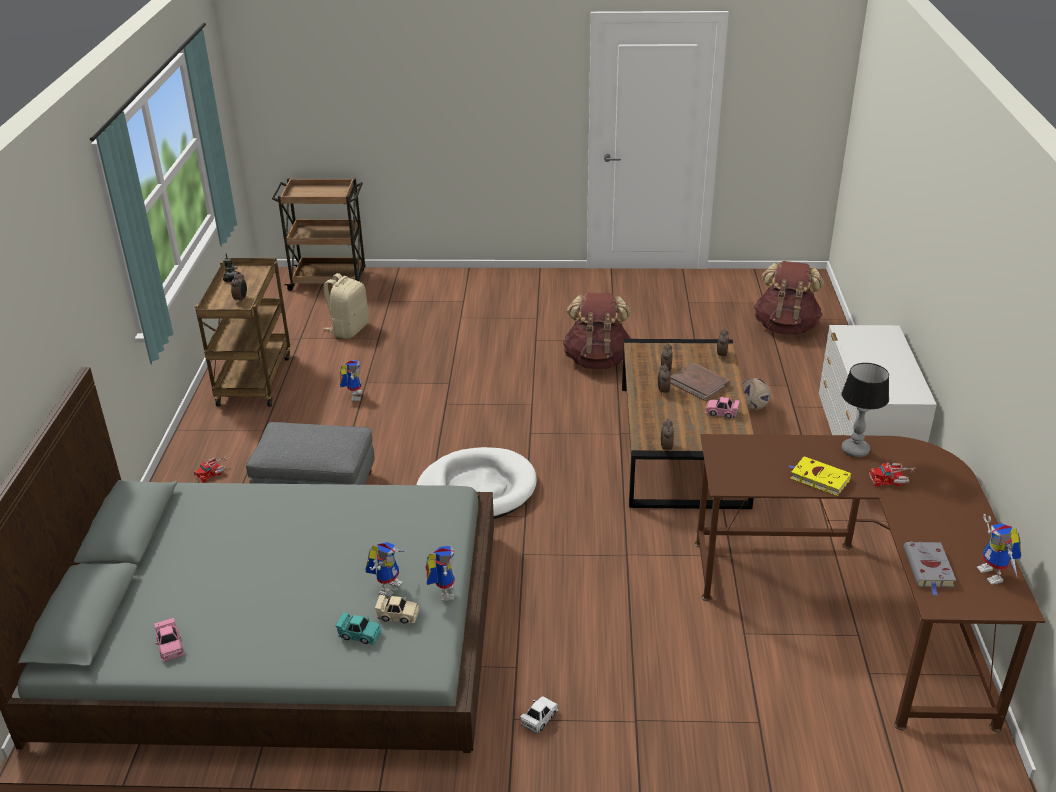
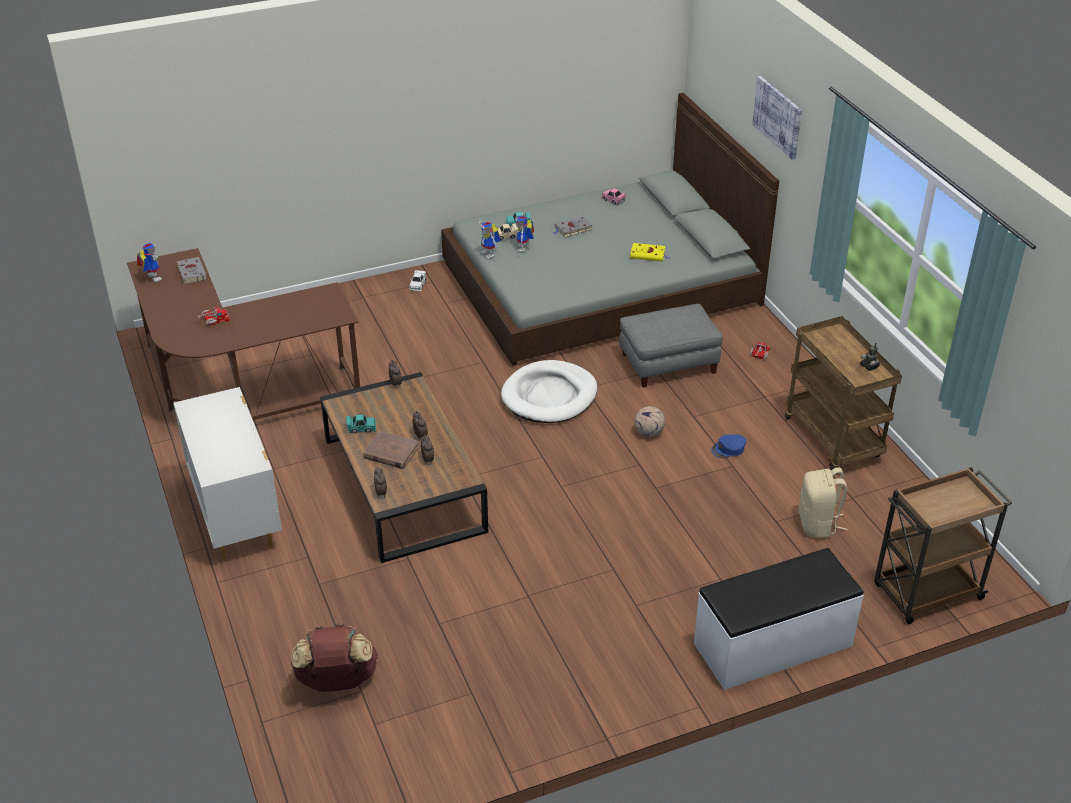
camera: 155 degrees right, 5 degrees up
(45, 306) = (778, 117): none -> picture
(241, 299) = (829, 348): alarm clock -> none
(290, 599) = (572, 229): none -> grey book
(353, 395) = (728, 449): toy robot -> blue cap
(463, 280) = (773, 645): none -> white bench
(597, 360) = (531, 560): brown backpack -> none
(721, 412) = (361, 428): pink toy car -> turquoise toy car
(752, 407) = (349, 544): football -> football (648, 432)
(818, 478) = (265, 309): yellow book -> yellow book (648, 254)
(855, 450) = (240, 336): table lamp -> none

